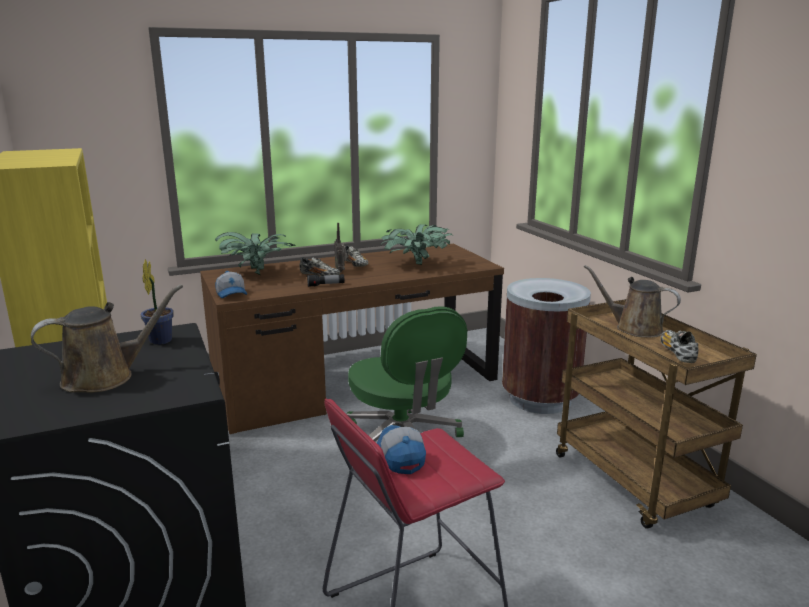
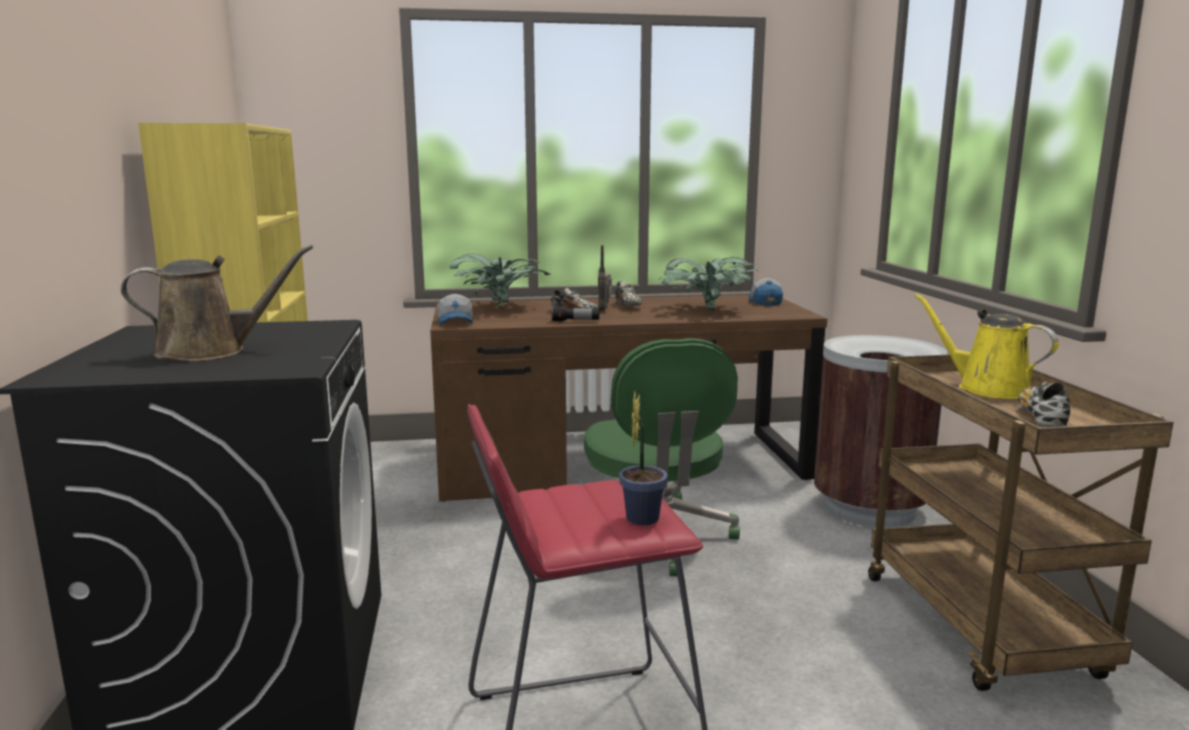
camera: 15 degrees right, 5 degrees down
(161, 339) = (305, 329): potted plant -> potted plant (642, 516)
(399, 457) = (566, 500): cap -> cap (764, 301)
(634, 328) = (986, 388): brown watering can -> yellow watering can

